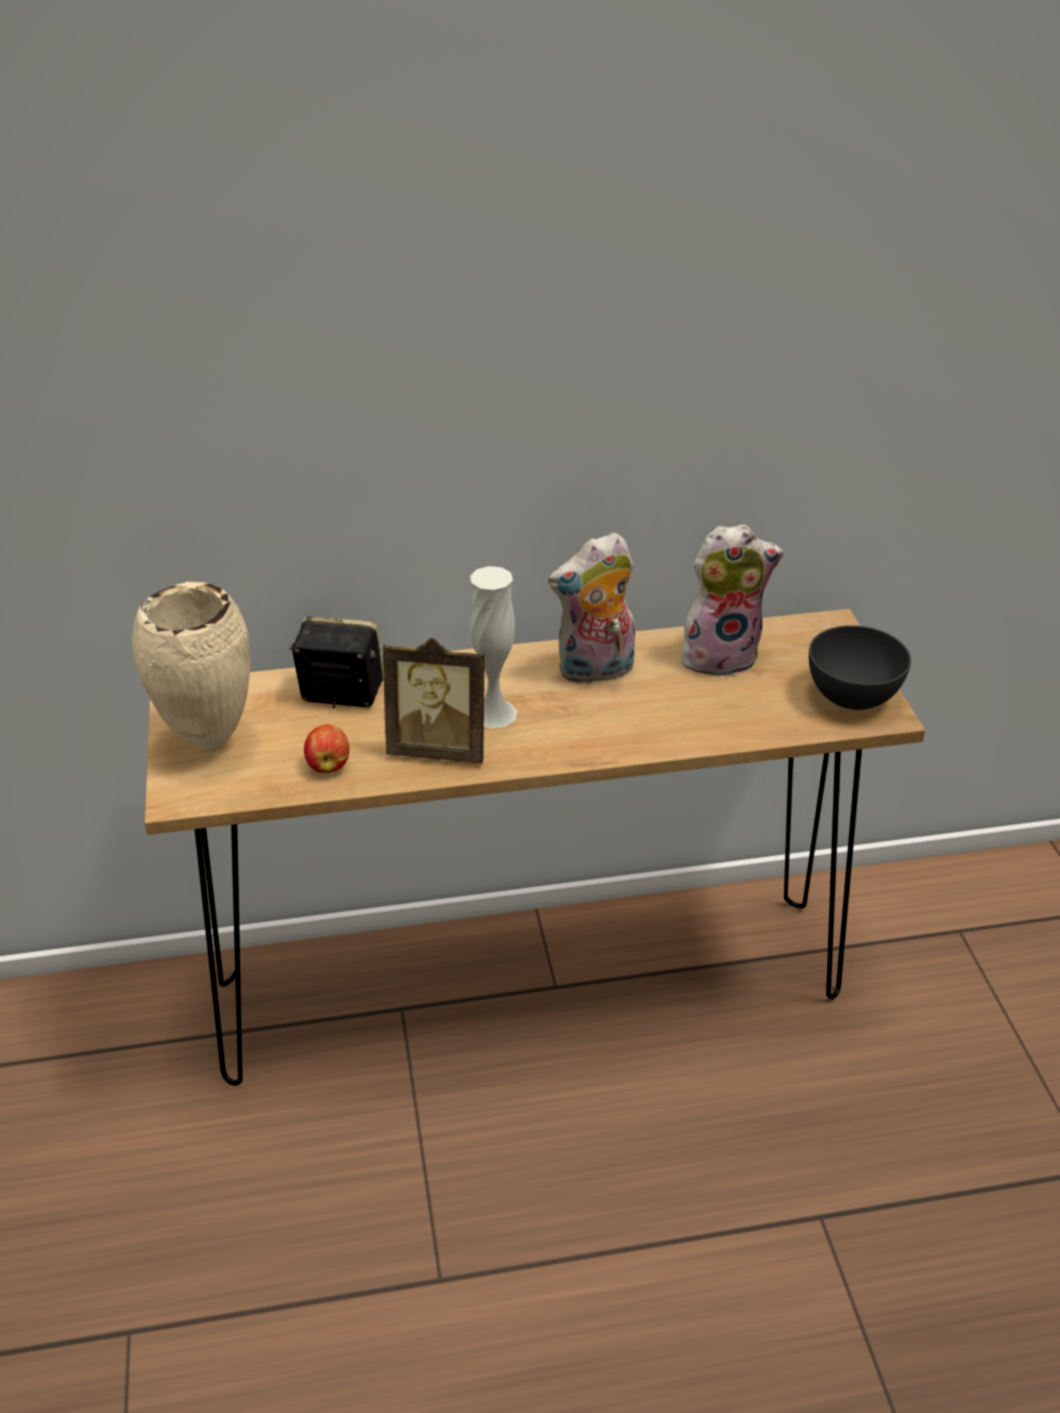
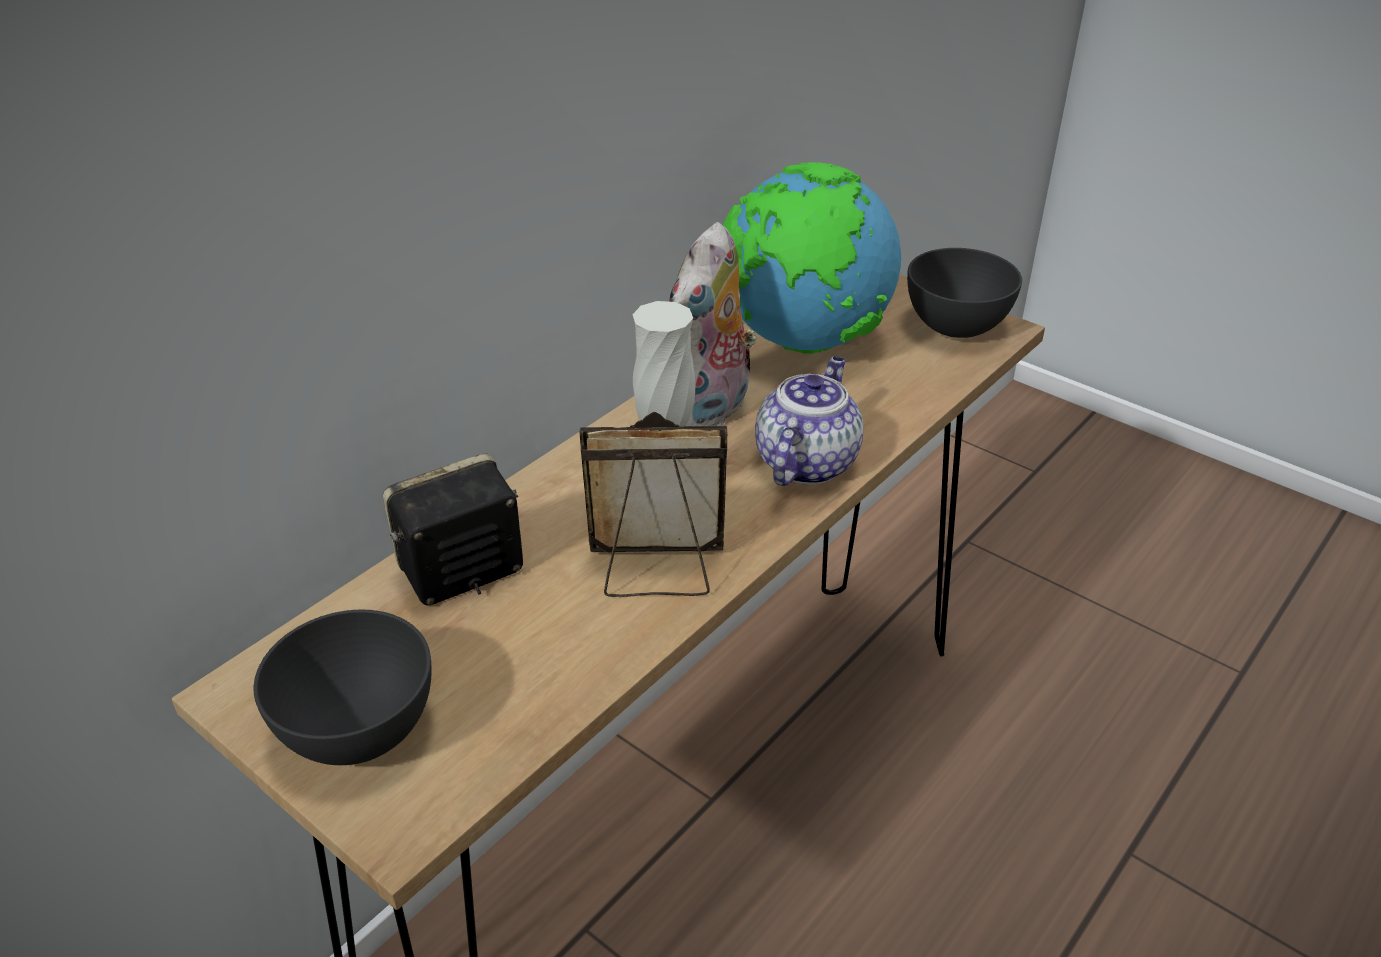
camera: 40 degrees left, 0 degrees up
(207, 743) = (357, 731): beige vase -> grey bowl
(328, 765) = (553, 665): apple -> none
(439, 748) = (656, 573): picture frame -> picture frame turned 150 degrees counterclockwise
(611, 732) = (806, 461): none -> teapot
(721, 655) = (802, 342): plush toy -> globe

